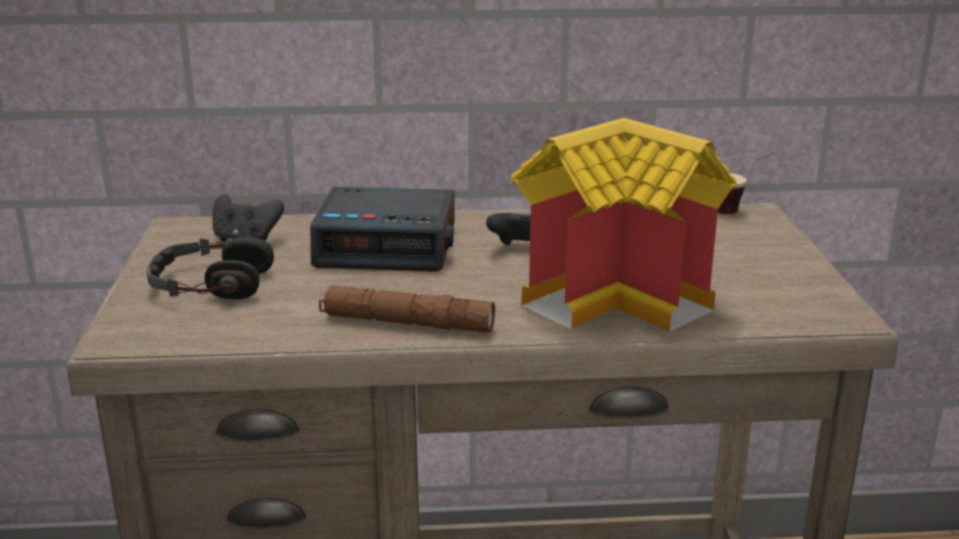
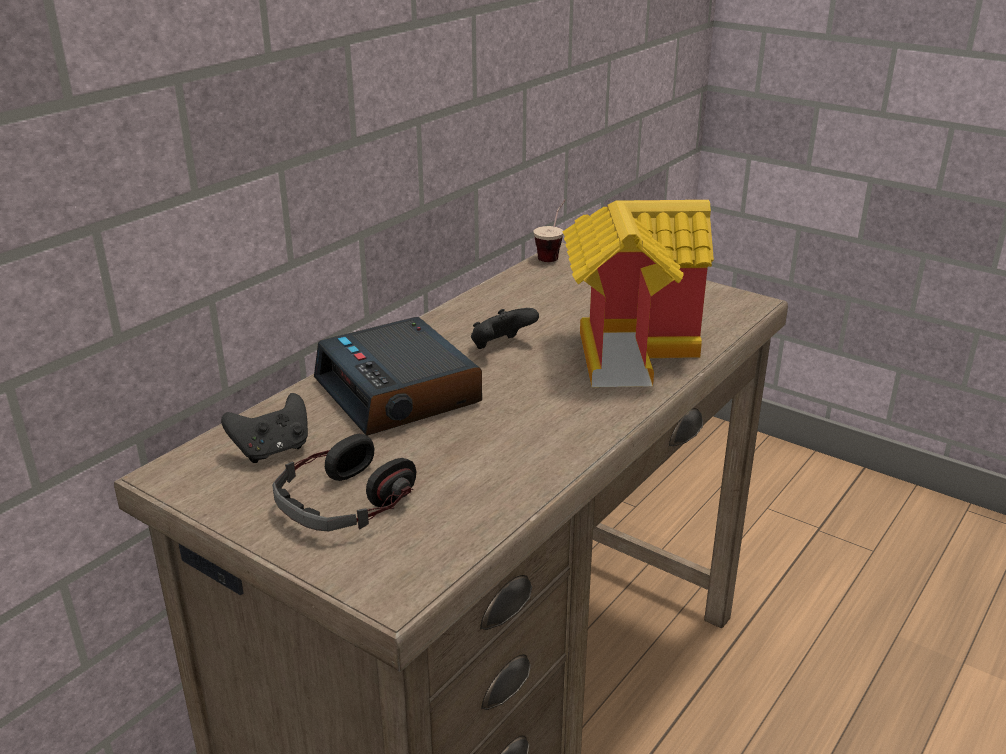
camera: 50 degrees left, 5 degrees up
(388, 245) = (399, 392): alarm clock -> alarm clock turned 105 degrees clockwise
(407, 323) = (558, 441): brown flashlight -> none

